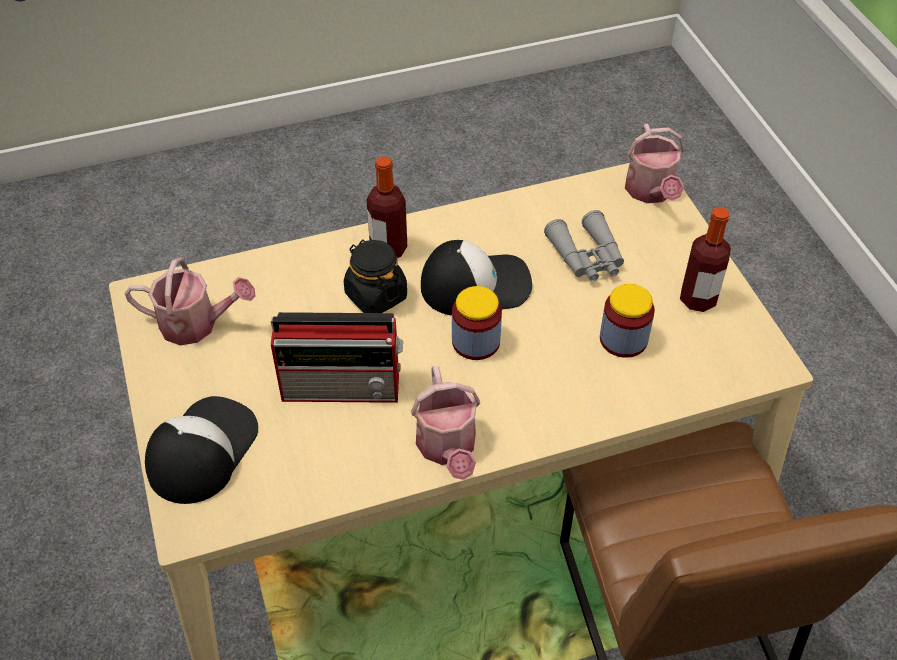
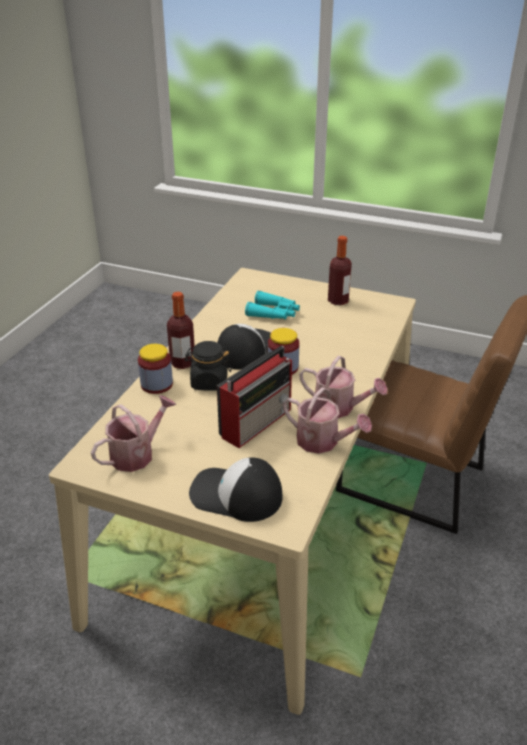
camera: 50 degrees left, 15 degrees down
(201, 450) = (235, 495): cap -> cap turned 45 degrees counterclockwise
(587, 257) = (274, 313): grey binoculars -> turquoise binoculars
(623, 339) = (336, 329): jar -> jar (156, 384)
(651, 192) = (259, 279): watering can -> watering can (323, 442)

